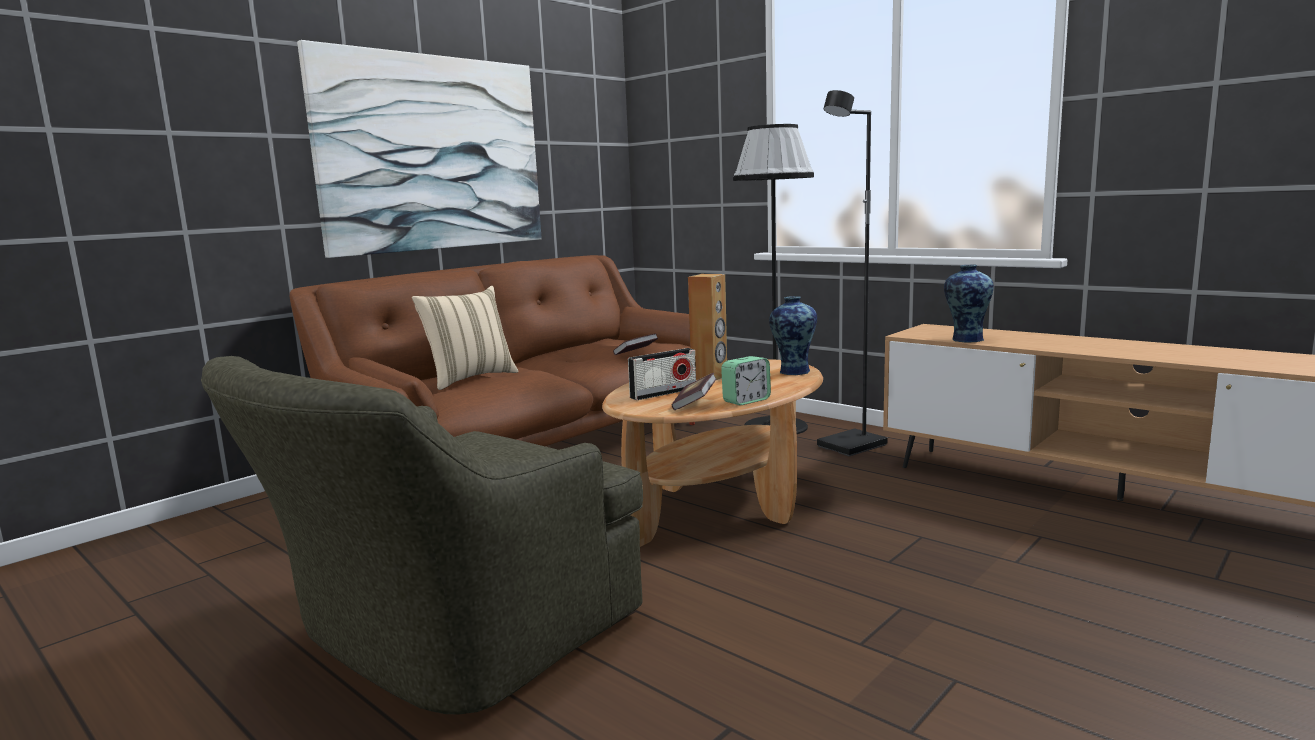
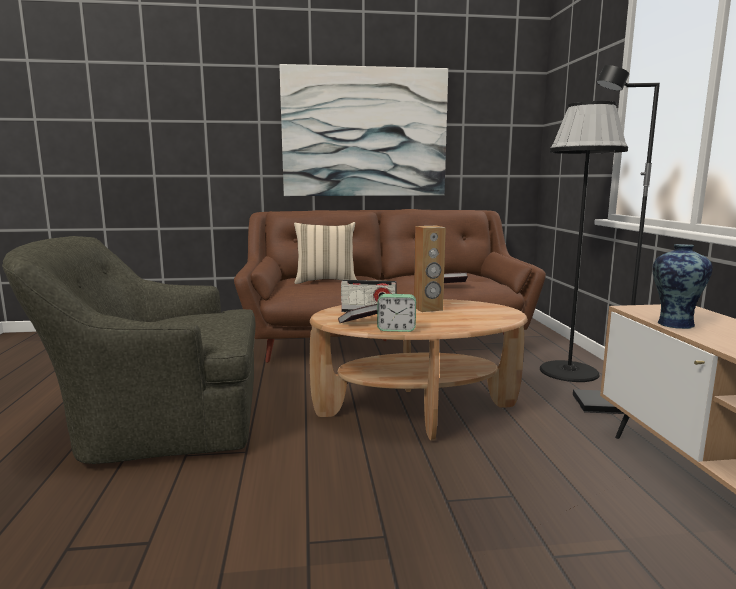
camera: 40 degrees right, 0 degrees up
(793, 371) = (494, 319): vase -> none

